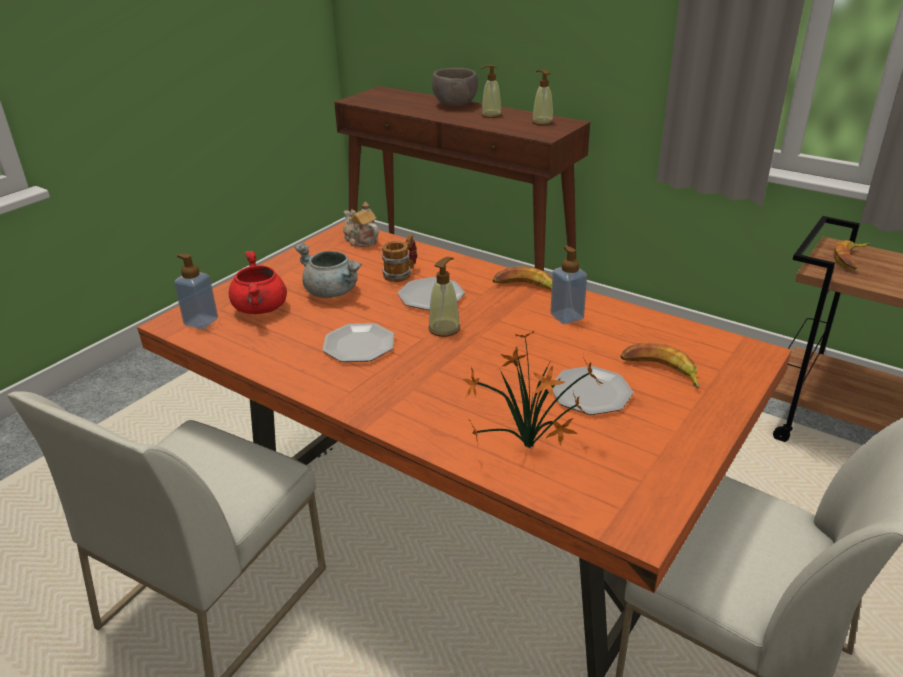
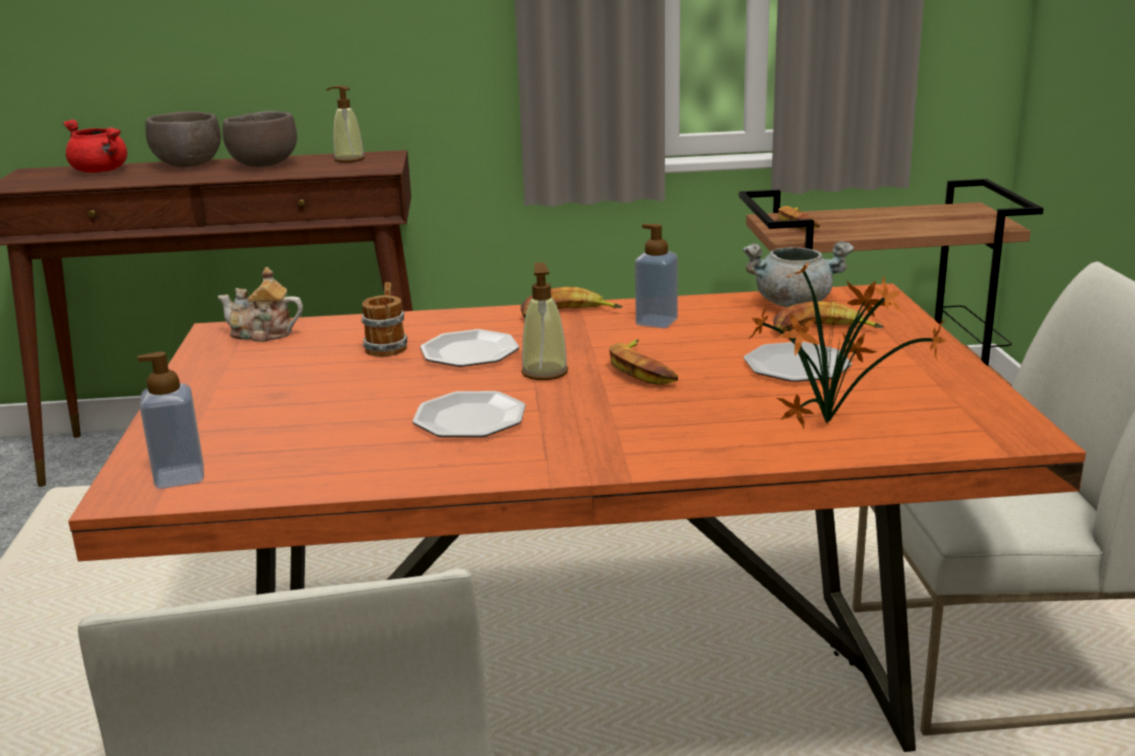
camera: 40 degrees left, 10 degrees down
(261, 309) = (252, 434): red cooking pot -> red cooking pot (101, 171)
(333, 292) = (328, 388): grey cooking pot -> grey cooking pot (794, 303)
(491, 115) = (264, 165): soap dispenser -> brown bowl
(497, 352) = (643, 370): none -> banana

